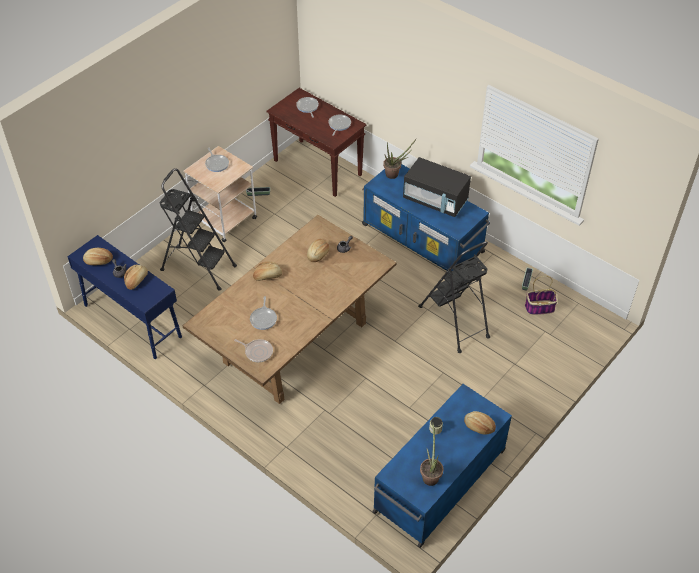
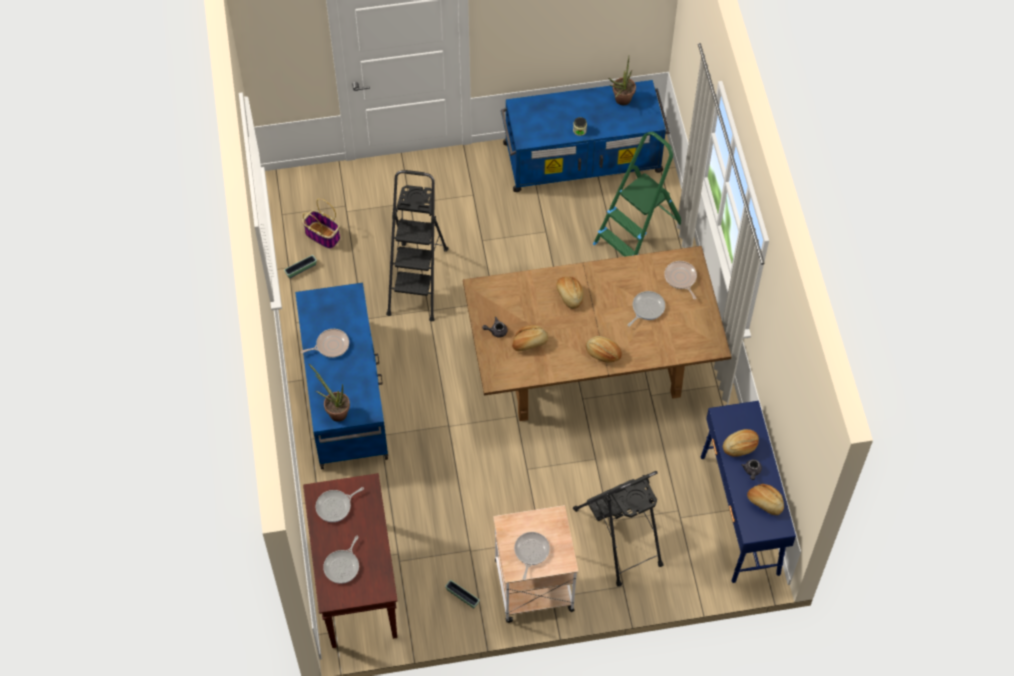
camera: 140 degrees left, 10 degrees up
(344, 449) = (638, 236): none -> green step ladder
(435, 200) = (330, 345): black microwave -> frying pan
(479, 426) = (542, 109): bread -> bread (569, 295)

